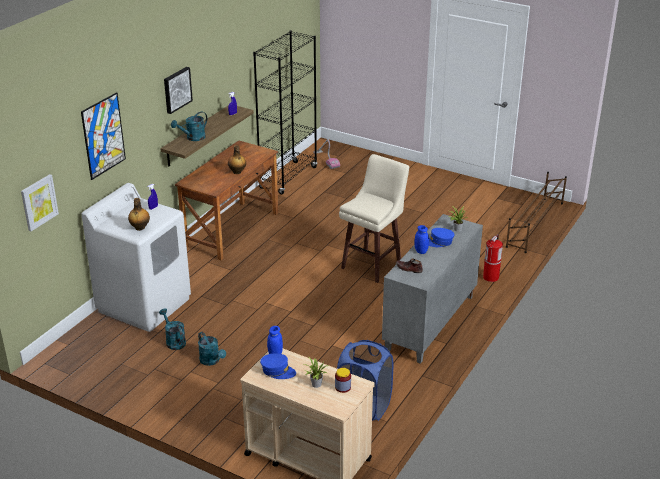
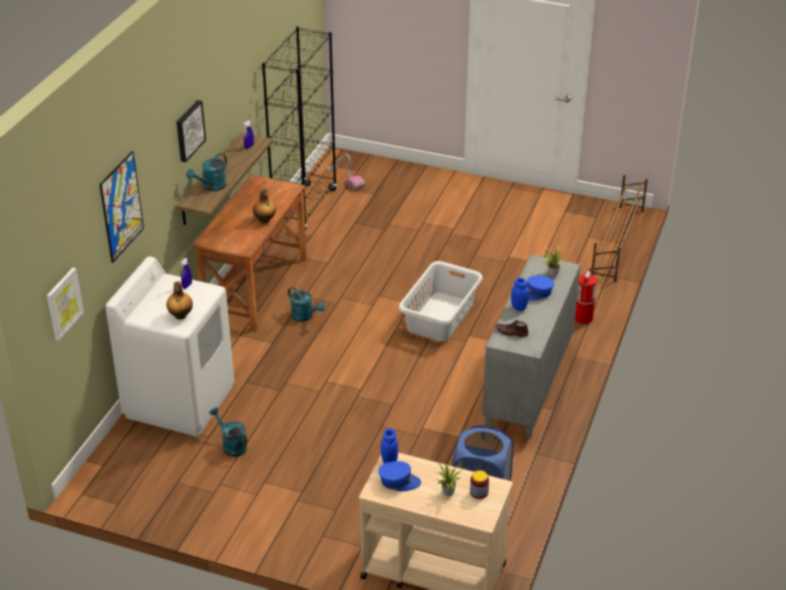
camera: 10 degrees left, 5 degrees up
(212, 361) = (285, 465): turquoise watering can -> turquoise watering can (305, 316)
(373, 265) = (441, 317): beige stool -> grey laundry basket

